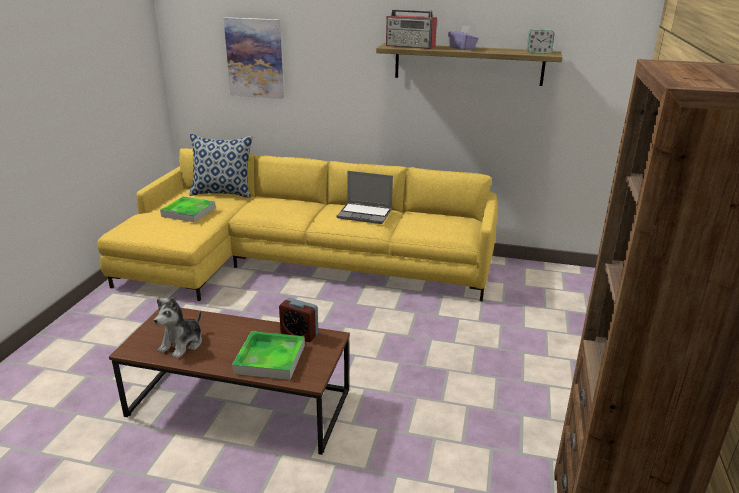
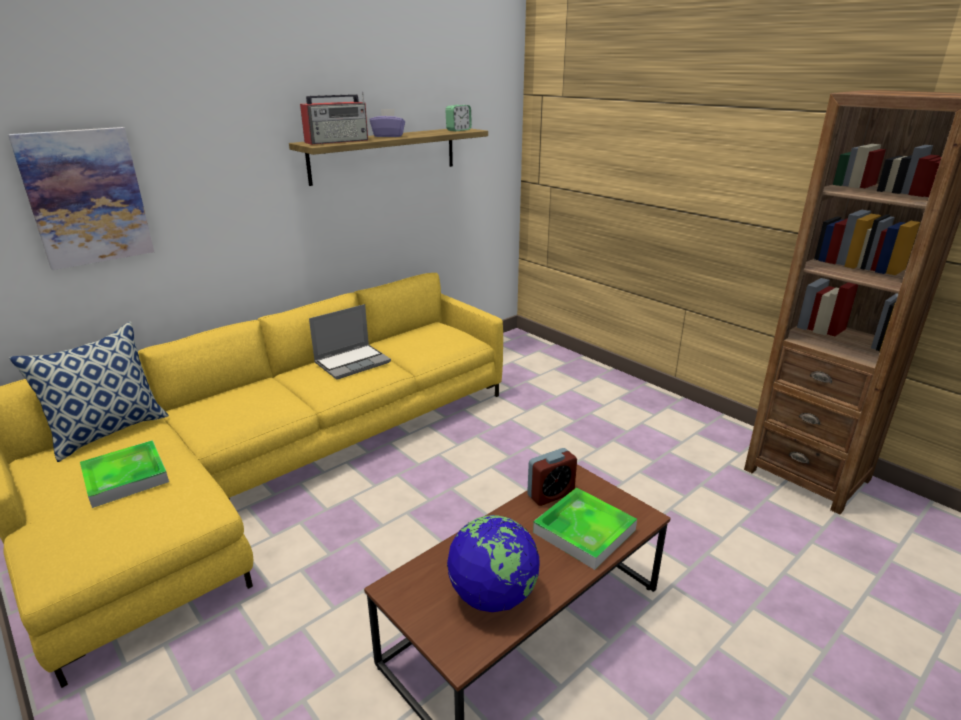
camera: 55 degrees left, 0 degrees up
(182, 344) = (493, 596): plush toy -> globe

